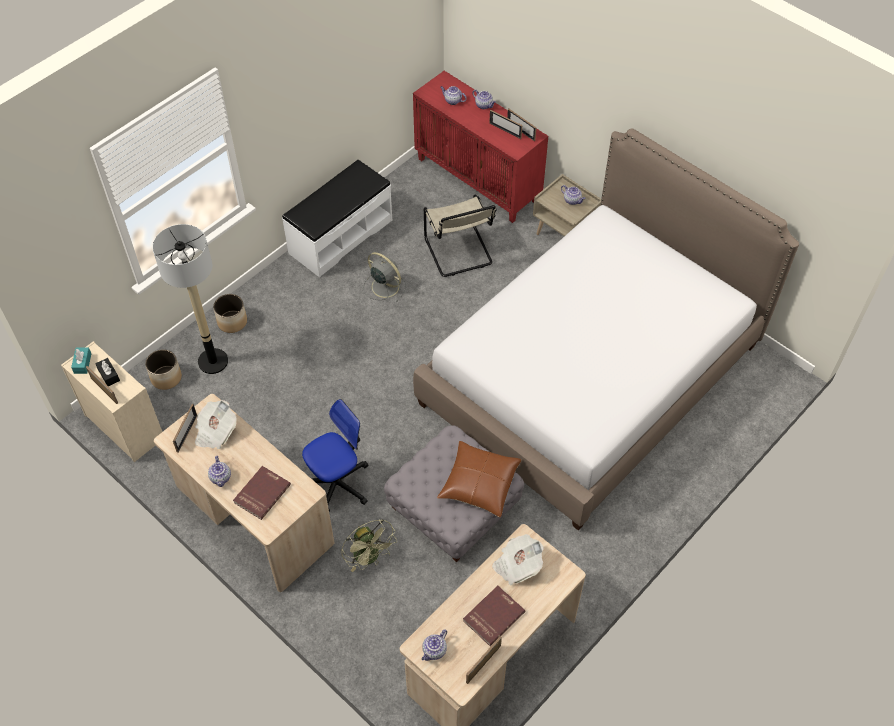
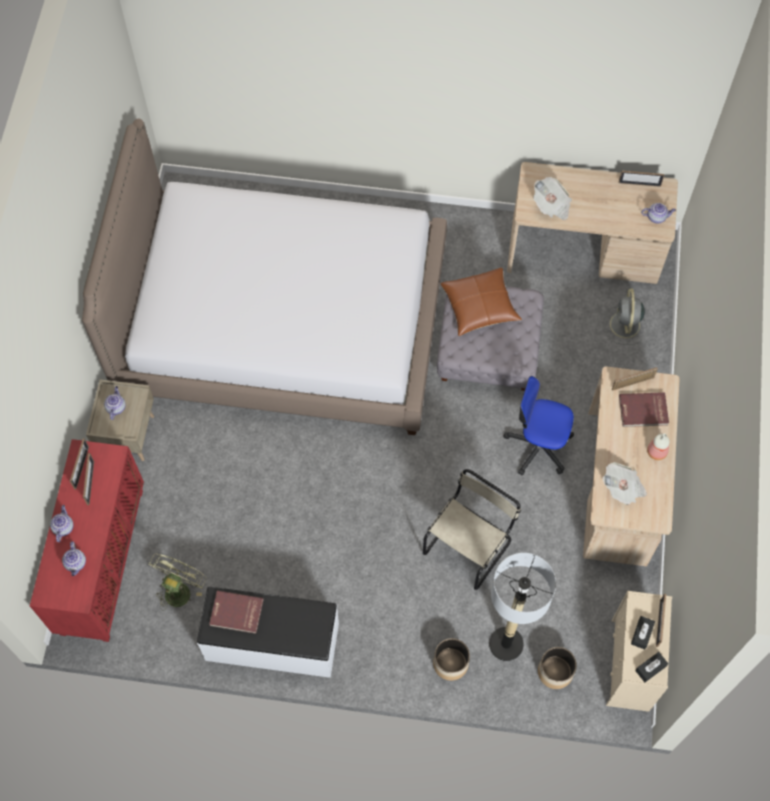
camera: 125 degrees left, 10 degrees up
(82, 363) = (650, 668): turquoise tissue box -> black tissue box
(187, 433) = (643, 510): picture frame -> picture frame (632, 383)
(221, 478) = (656, 451): teapot -> bottle
(370, 557) = (579, 377): green fan -> green fan (179, 588)
(384, 286) = (306, 554): grey fan -> grey fan (624, 326)
(459, 253) = (216, 514): beige chair -> beige chair (469, 545)
(493, 616) = (601, 198): red book -> red book (236, 613)

